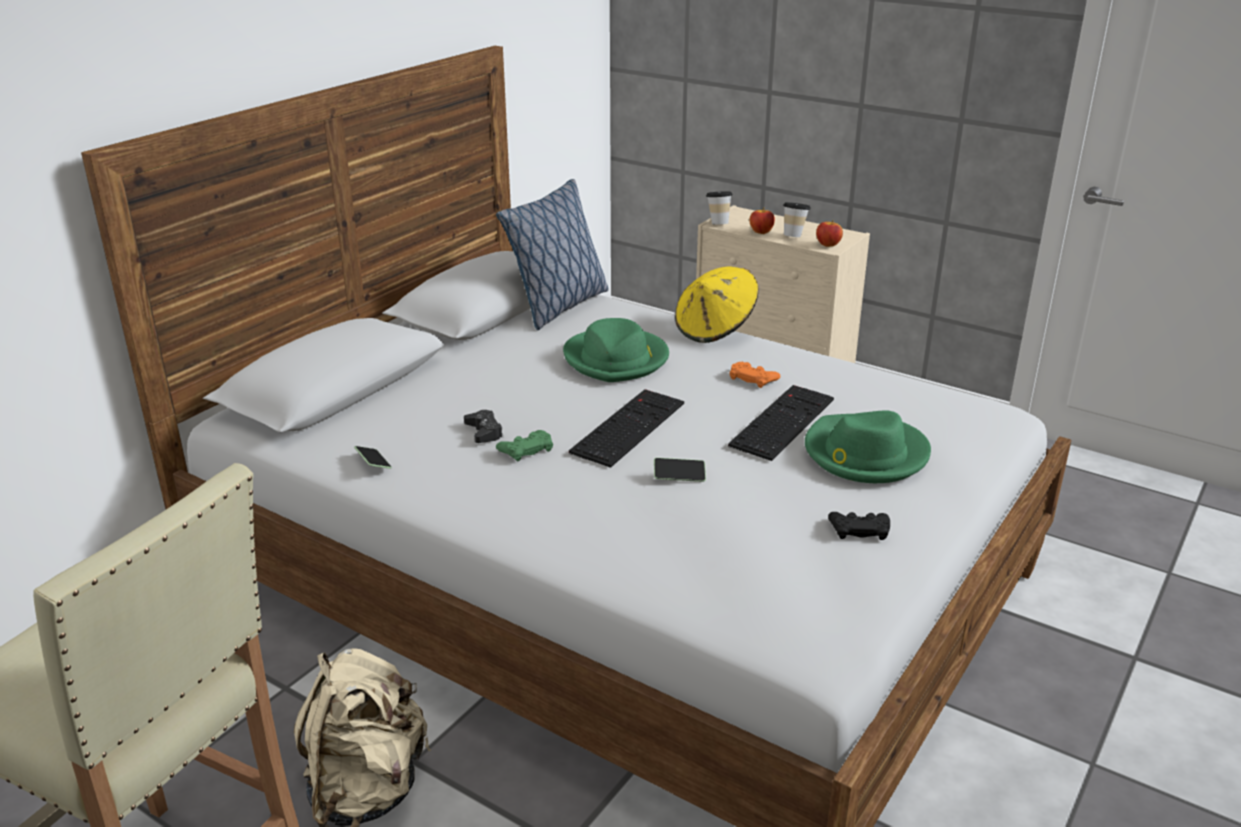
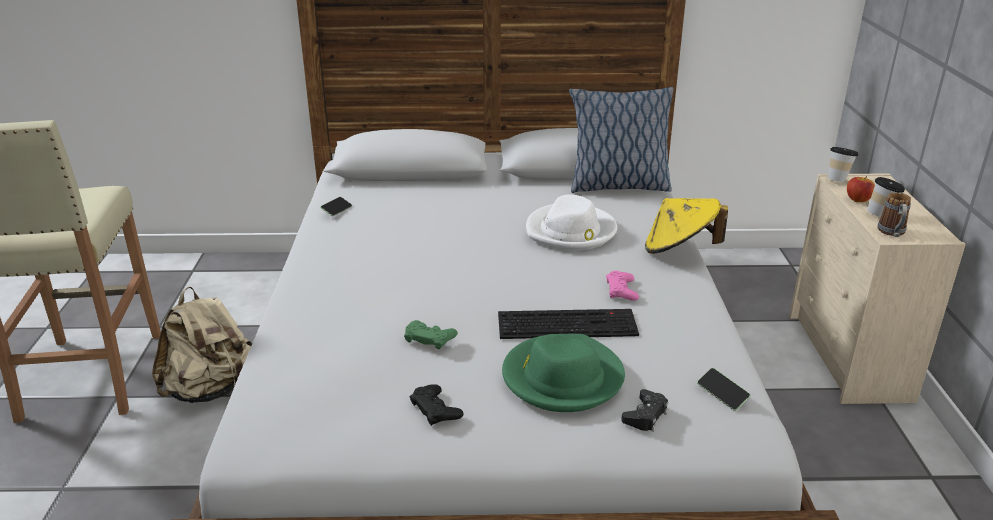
camera: 55 degrees right, 0 degrees up
(484, 432) = (410, 226): black game controller -> black game controller (645, 416)
(526, 449) = (403, 246): green game controller -> green game controller (429, 338)
(617, 359) = (571, 231): green hat -> white hat
(627, 426) = (476, 267): keyboard -> none
(679, 476) = (427, 308): phone -> phone (722, 395)
(753, 378) = (621, 290): orange game controller -> pink game controller
(828, 245) = (892, 233): apple -> mug

